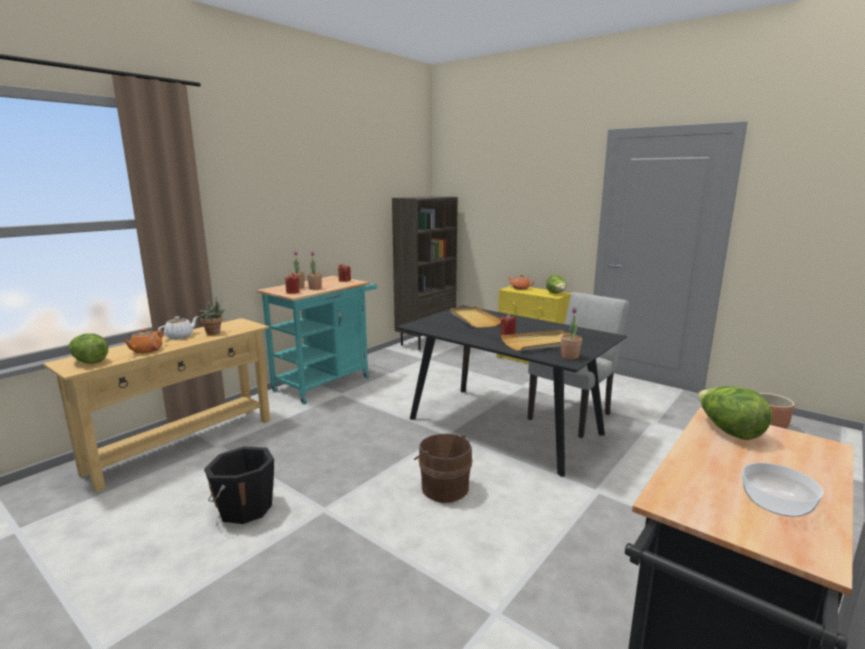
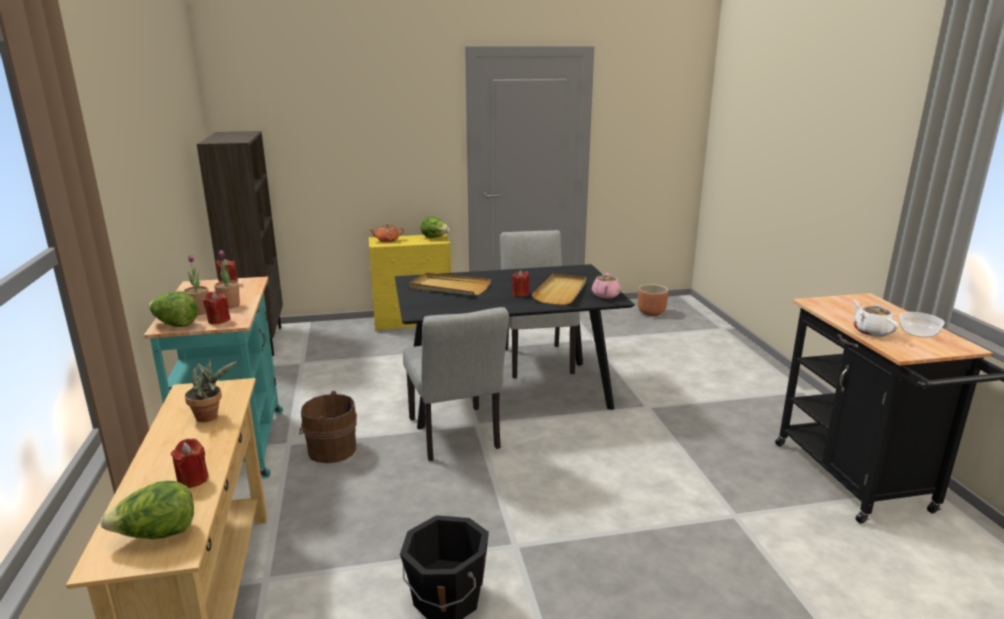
camera: 50 degrees left, 5 degrees up
(146, 350) = (193, 479): orange teapot -> red candle
(180, 336) = (172, 442): white teapot -> white teapot (871, 331)
(419, 434) = (456, 437): none -> grey chair
(443, 487) = (561, 466): brown bucket -> brown bucket (330, 450)
(570, 356) = (605, 295): potted plant -> pink teapot
(728, 431) = (831, 307): lettuce -> lettuce (175, 325)

